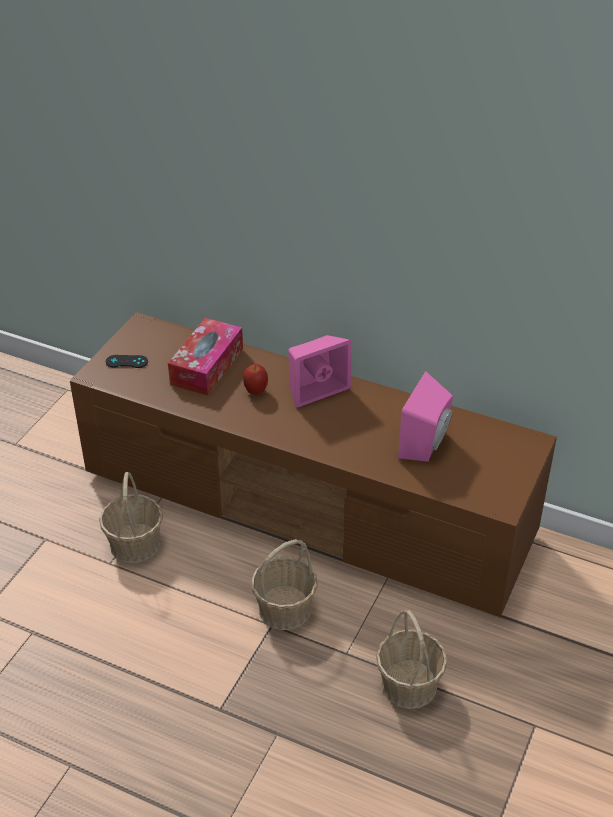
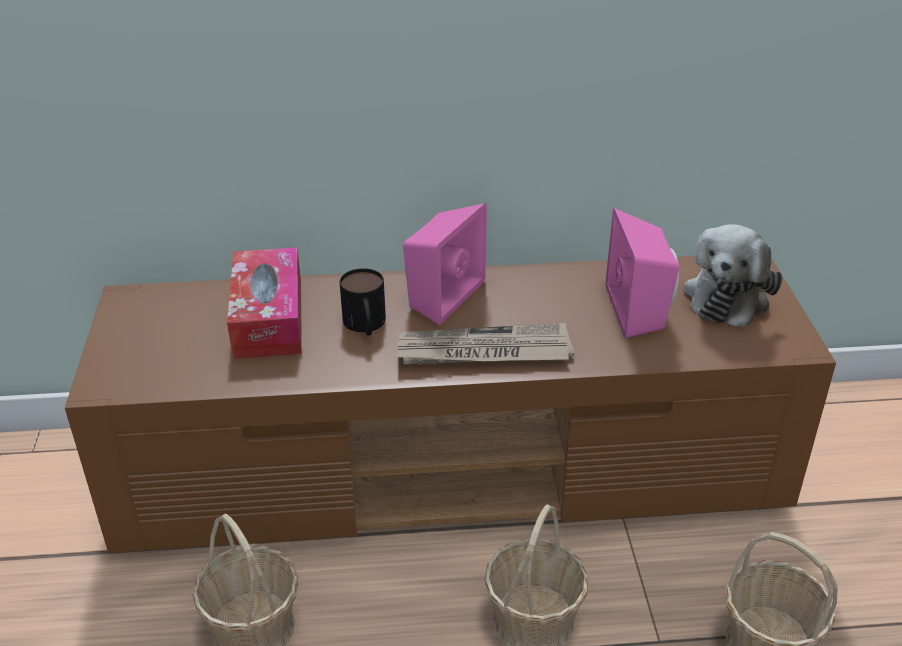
camera: 30 degrees left, 5 degrees down
(126, 362) = (141, 351): black game controller -> none
(256, 391) = (365, 326): apple -> mug
(308, 434) = (483, 351): none -> newspaper
(494, 456) = (728, 295): none -> plush toy

